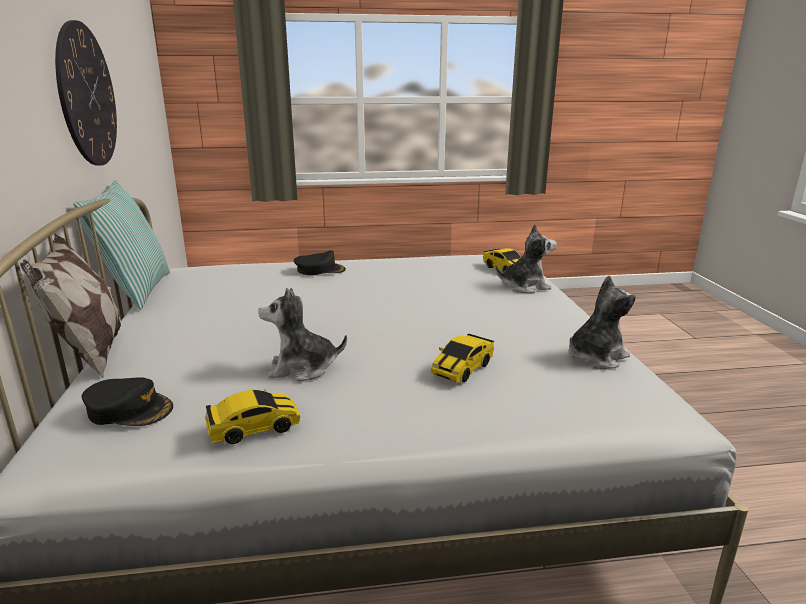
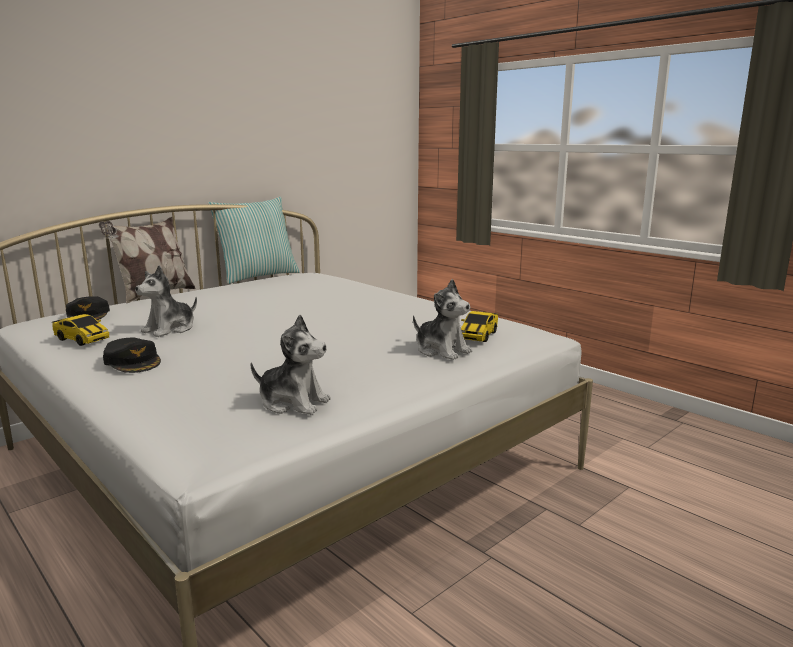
camera: 55 degrees right, 5 degrees down
(87, 95) = (261, 135): wall clock -> none
(302, 368) = (170, 329): plush toy -> plush toy turned 105 degrees counterclockwise
(320, 270) = (360, 293): black cap -> black cap (133, 361)
(462, 368) = (211, 364): toy car -> none

